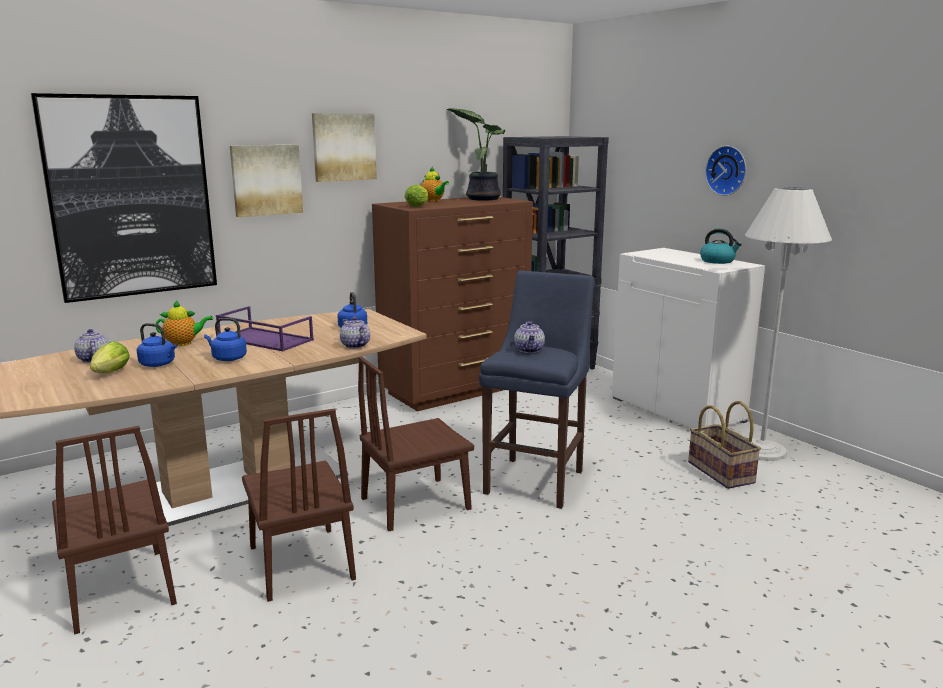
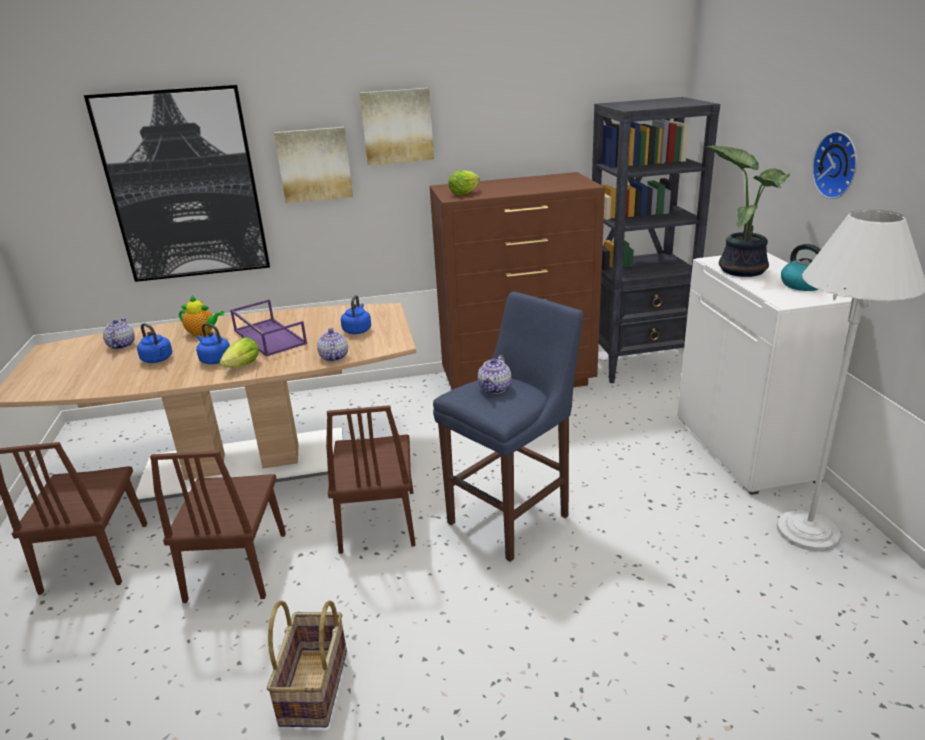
camera: 25 degrees right, 10 degrees up
(109, 374) = (113, 366): lettuce -> lettuce (241, 367)
(415, 503) = (378, 520): brown chair -> brown chair turned 90 degrees counterclockwise
(433, 201) = (498, 182): teapot -> none
(482, 198) = (556, 179): potted plant -> potted plant (741, 269)
(722, 472) = (730, 554): basket -> basket (316, 687)

